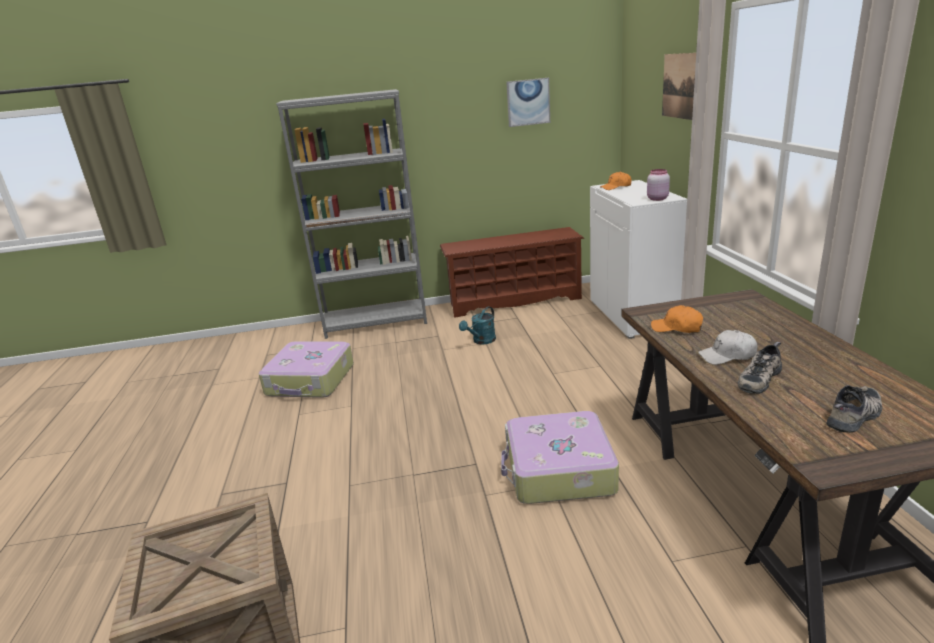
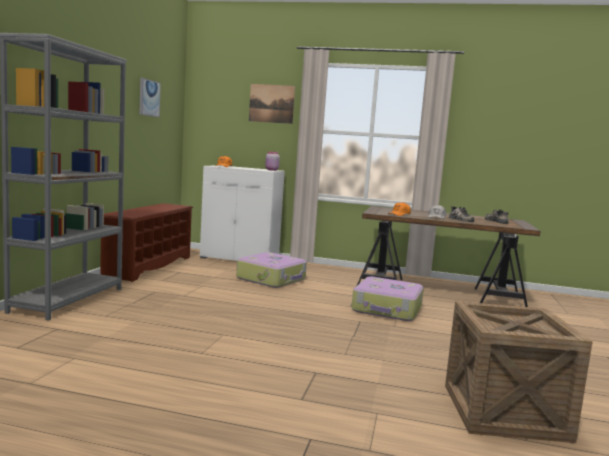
camera: 70 degrees left, 15 degrees down
(310, 380) = (139, 339): suitcase -> suitcase (272, 279)
(481, 341) = (196, 286): turquoise watering can -> none

